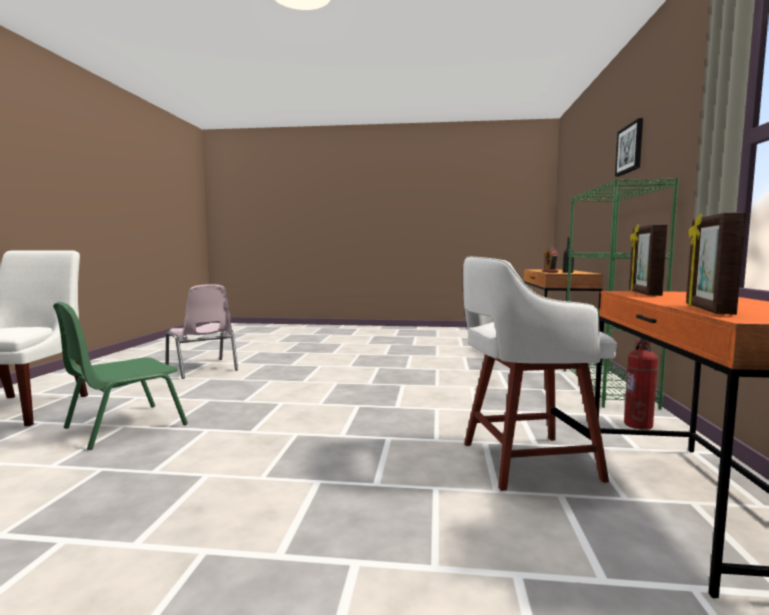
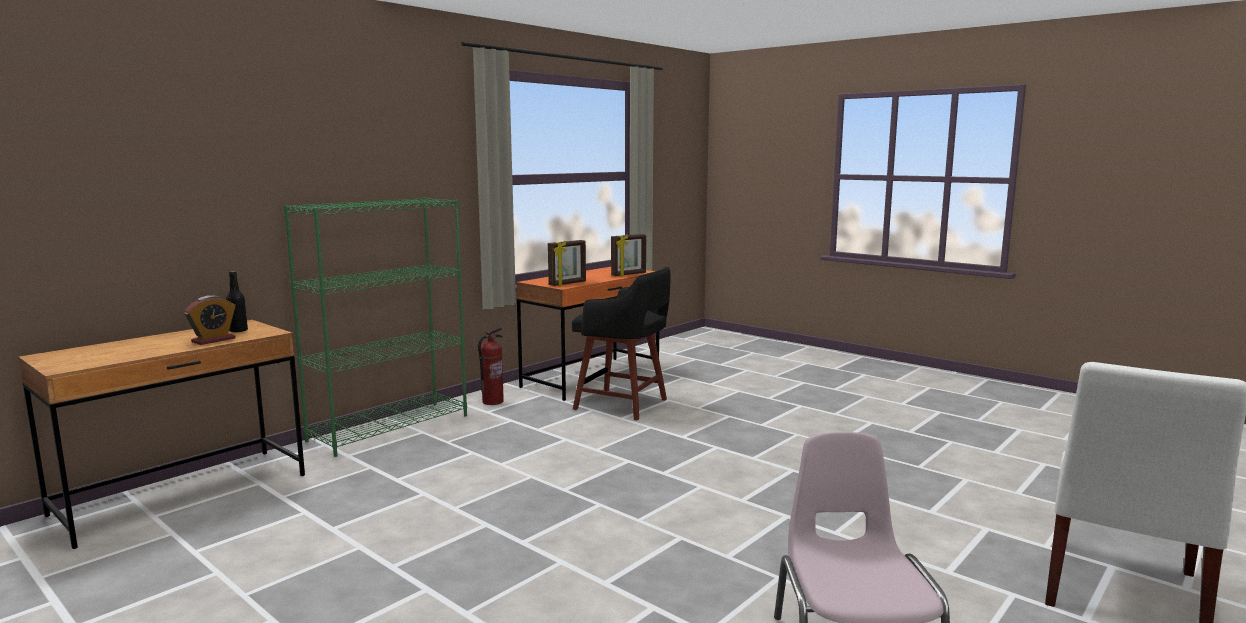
camera: 145 degrees left, 5 degrees up
(123, 426) = (930, 510): green chair -> none
(524, 461) = (623, 405): white stool -> black stool
(630, 149) = (295, 144): picture -> none

